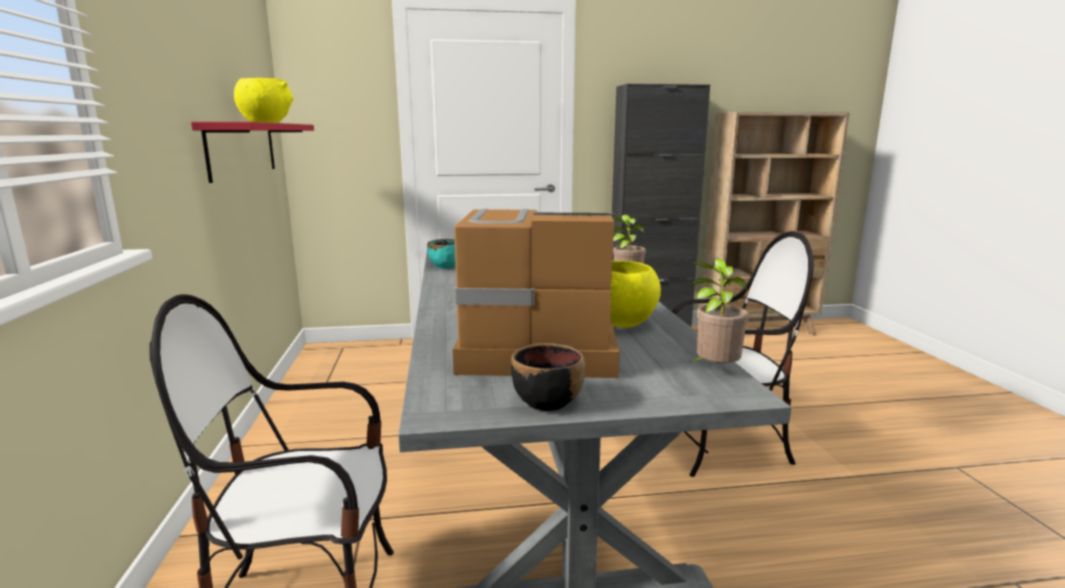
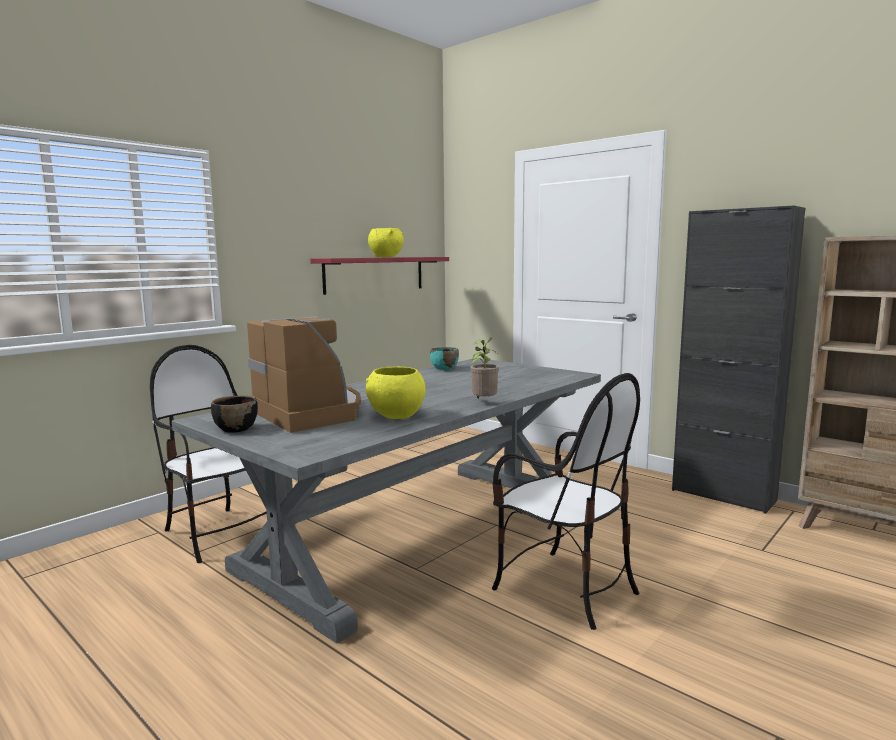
camera: 50 degrees right, 5 degrees down
(713, 371) = (335, 445): potted plant -> none

